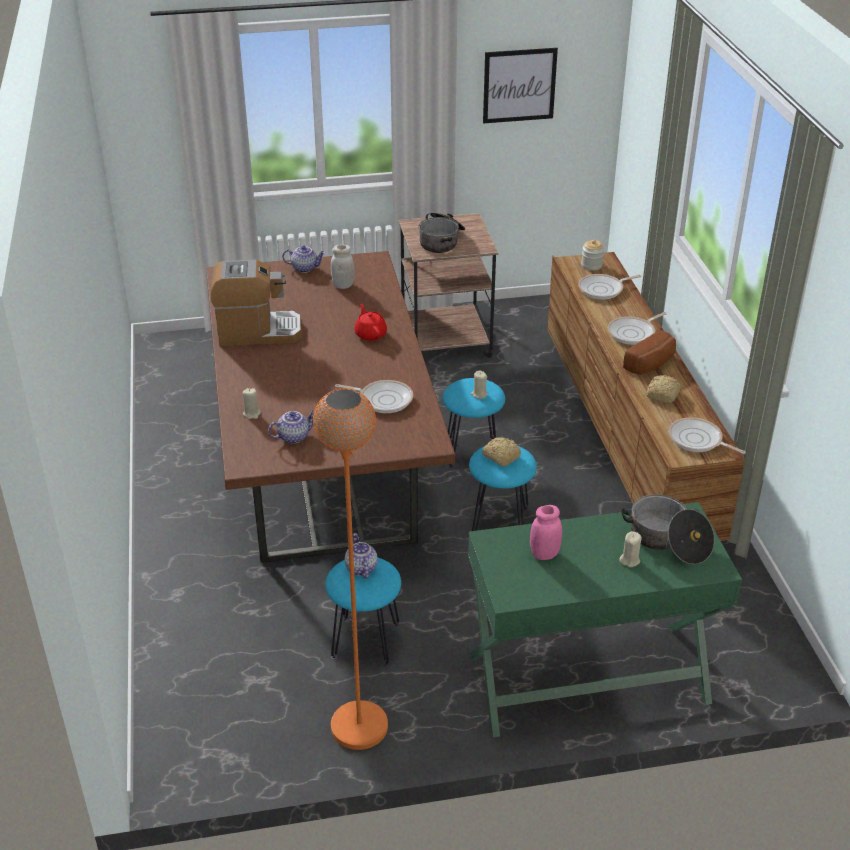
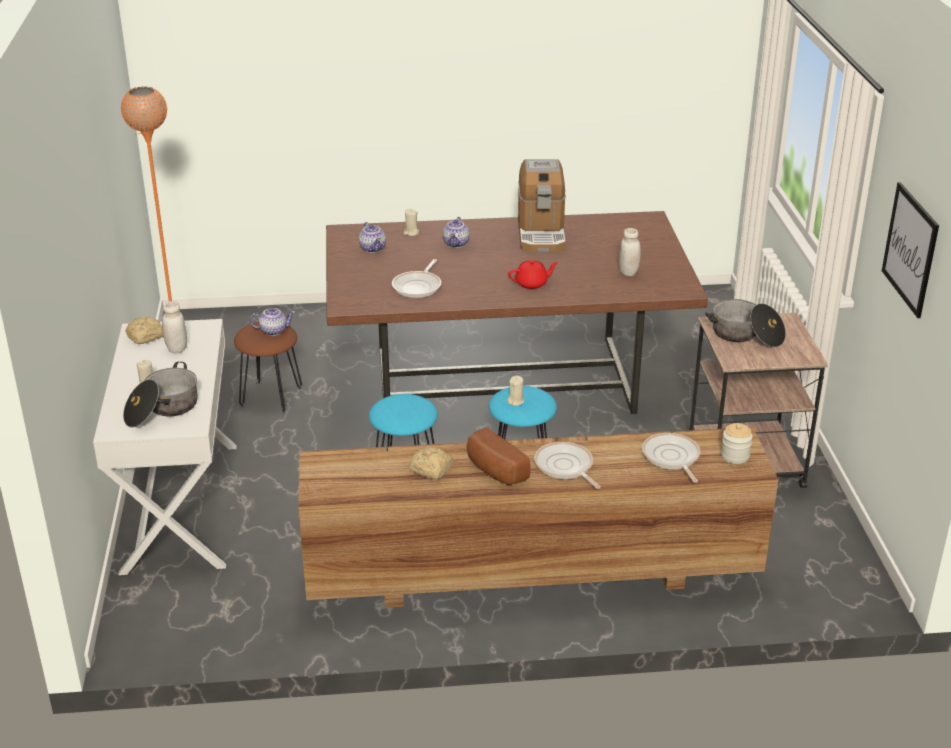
camera: 95 degrees right, 5 degrees down
(305, 268) = (663, 254): teapot -> teapot (456, 244)
(365, 641) = (271, 397): turquoise stool -> brown stool
(501, 456) = (406, 406): bread -> bread (146, 336)
(544, 554) = (176, 349): pink jar -> white jar
(588, 679) = (180, 506): green console table -> white console table
(697, 440) = (340, 480): frying pan -> none

